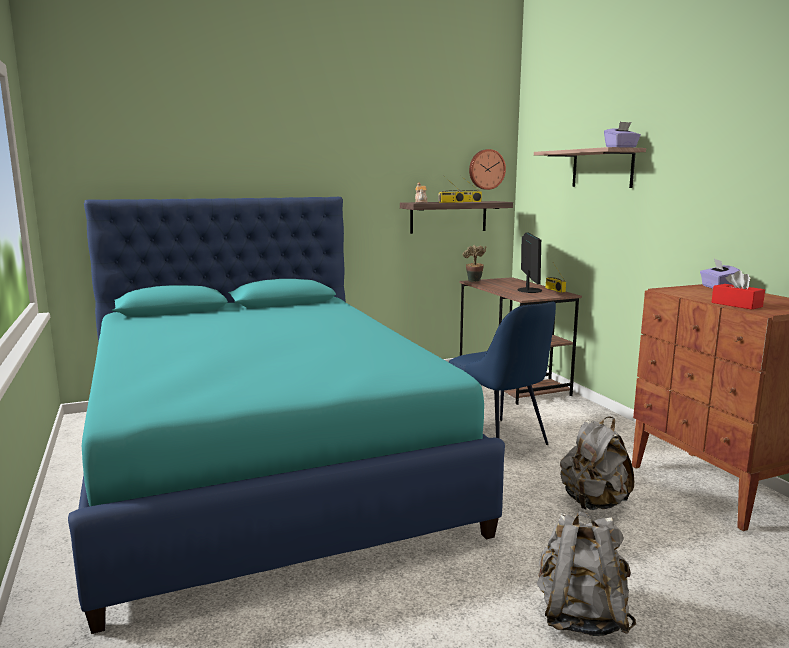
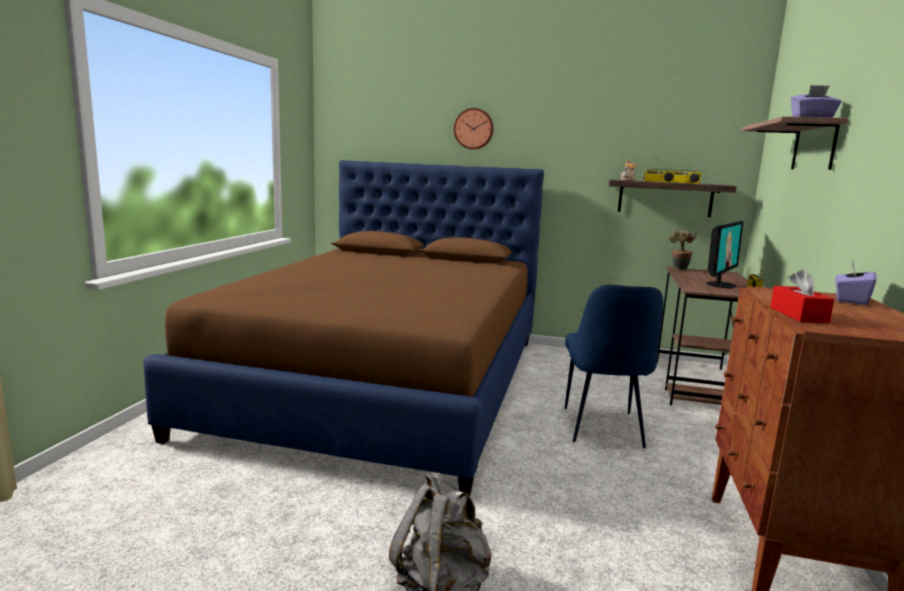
camera: 35 degrees right, 0 degrees up
(262, 460) = (386, 381): turquoise bed -> brown bed
(486, 169) = (719, 149): wall clock -> wall clock (474, 129)
(593, 503) = (609, 511): grey backpack -> none

